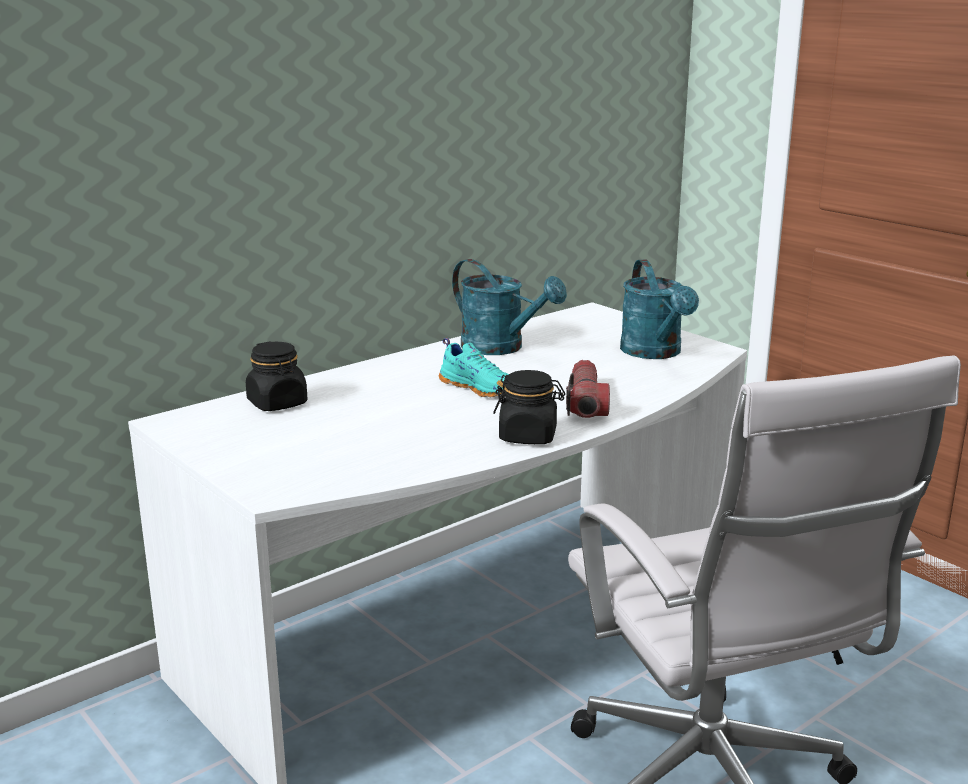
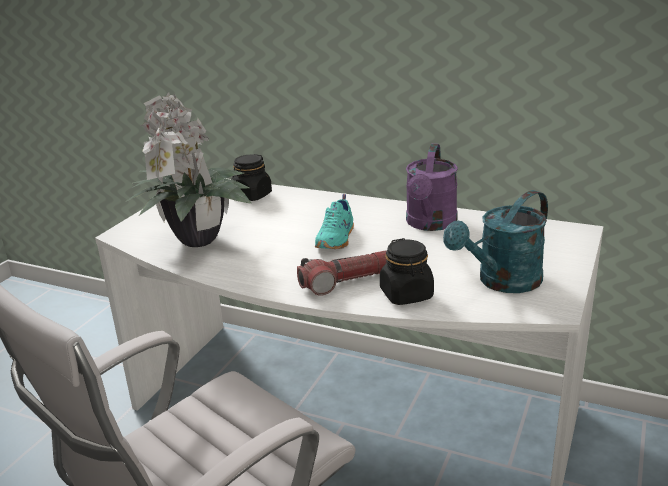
camera: 65 degrees right, 5 degrees up
(380, 453) = (195, 242): none -> potted plant
(501, 348) = (430, 224): turquoise watering can -> purple watering can
(528, 436) = (259, 278): black jar -> black jar (406, 294)

